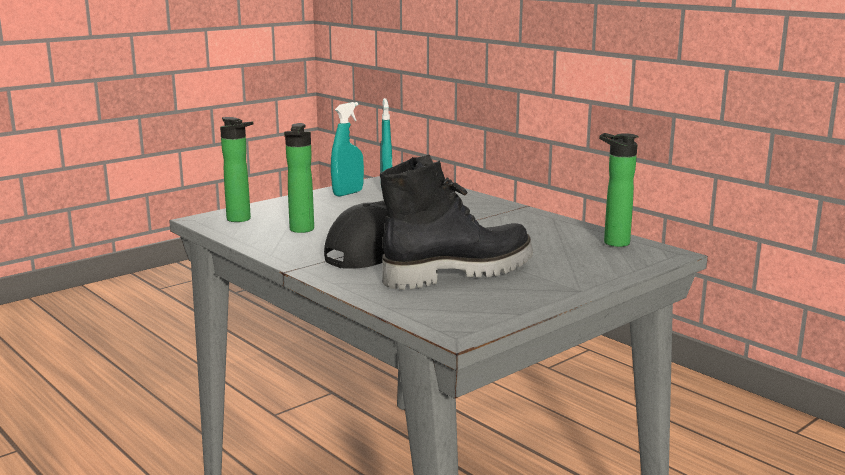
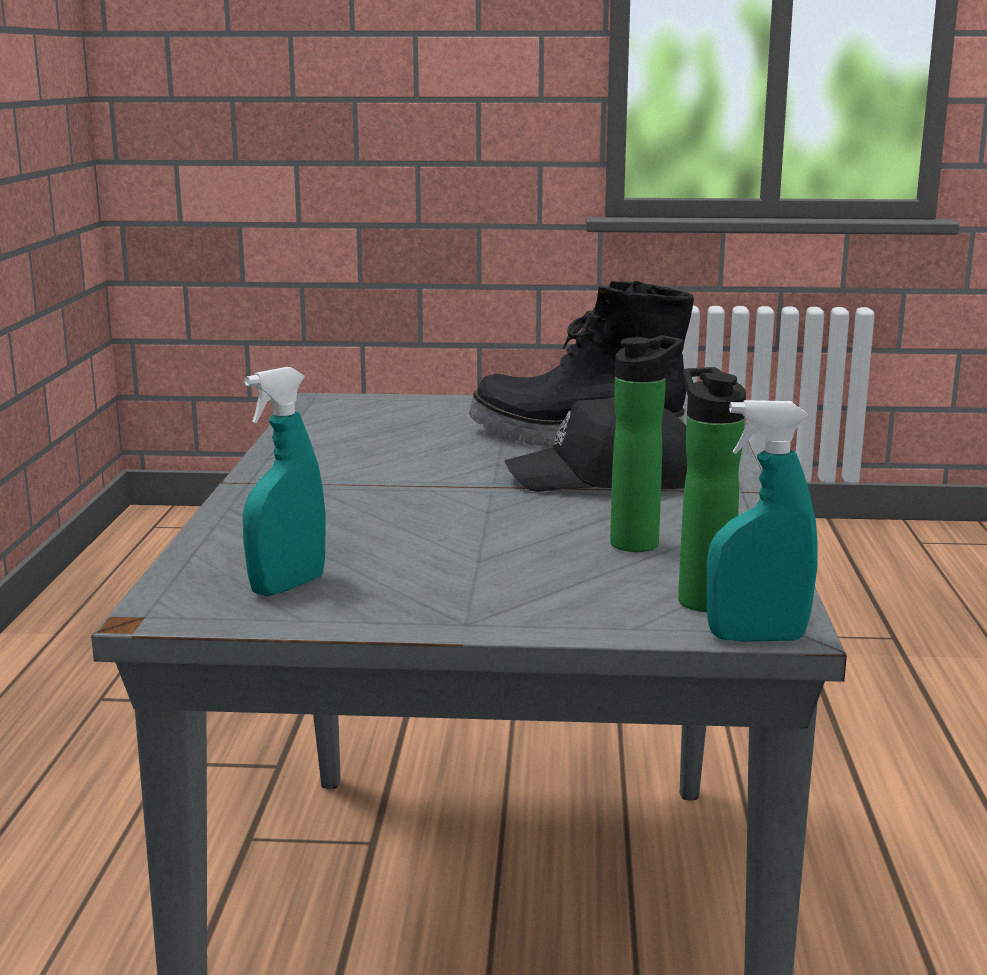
camera: 135 degrees left, 0 degrees up
(348, 193) = (382, 599): turquoise spray bottle -> turquoise spray bottle (756, 637)
(612, 242) = (326, 420): bottle -> none

